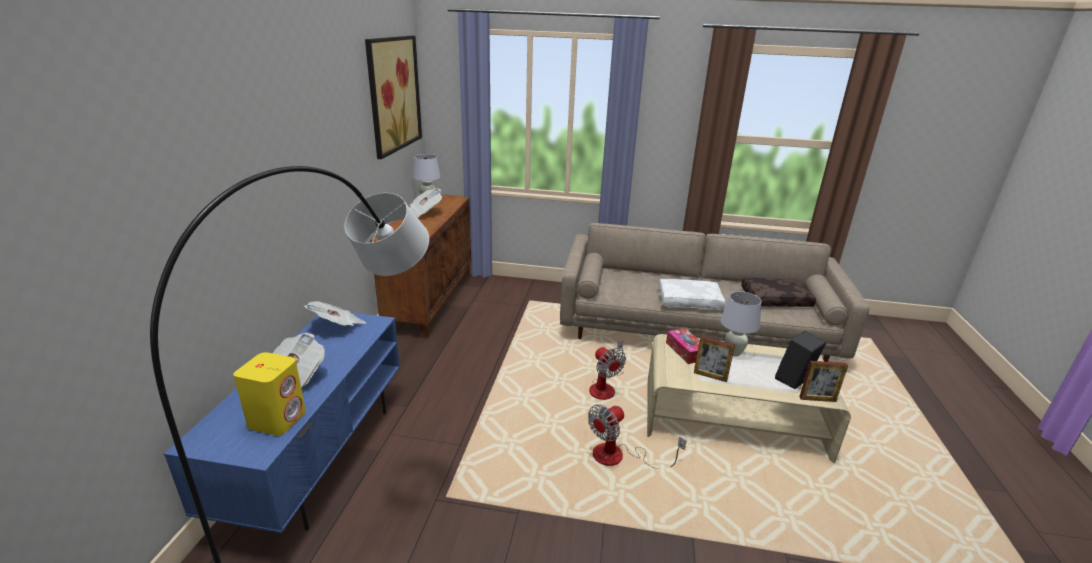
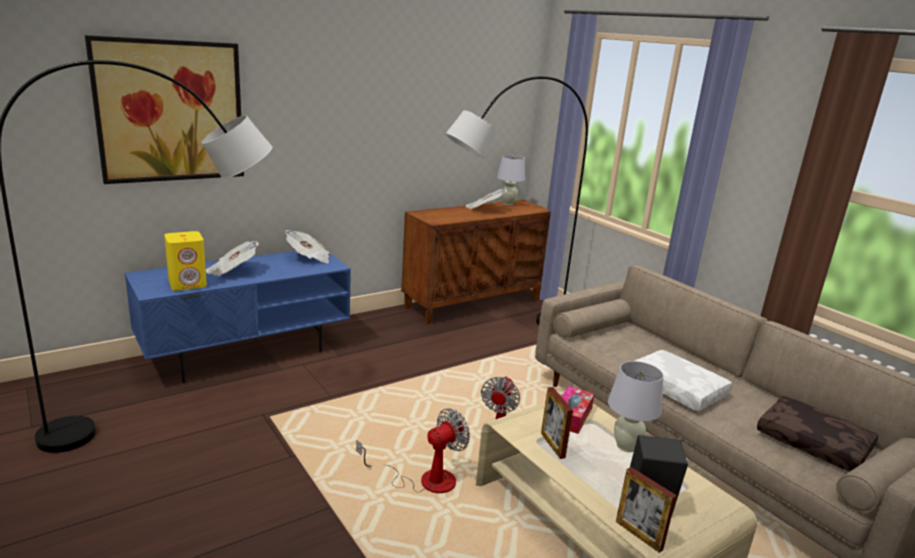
camera: 45 degrees right, 5 degrees down
(394, 94) = (484, 88): picture -> picture (170, 111)
(488, 318) = (500, 333): none -> black floor lamp
(619, 457) = (424, 480): fan -> fan turned 135 degrees clockwise

